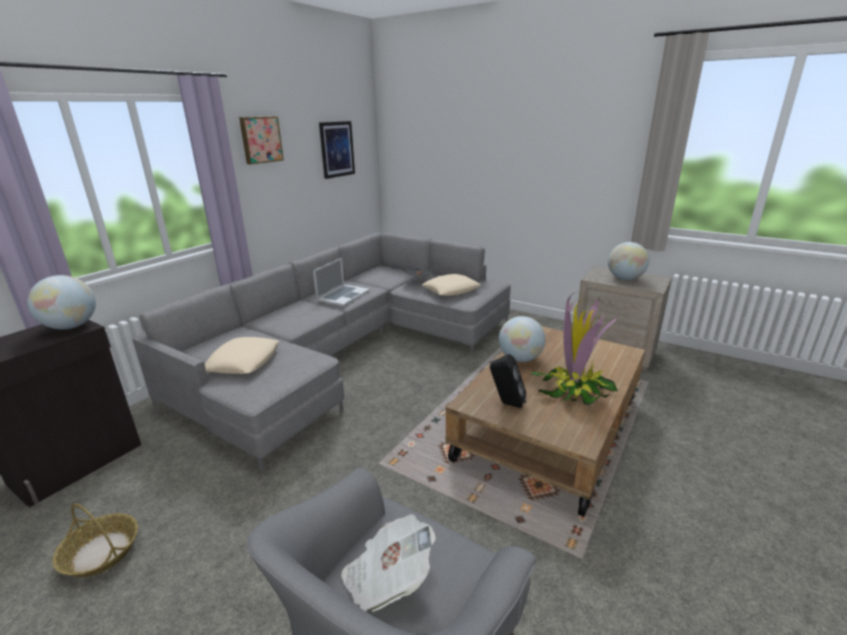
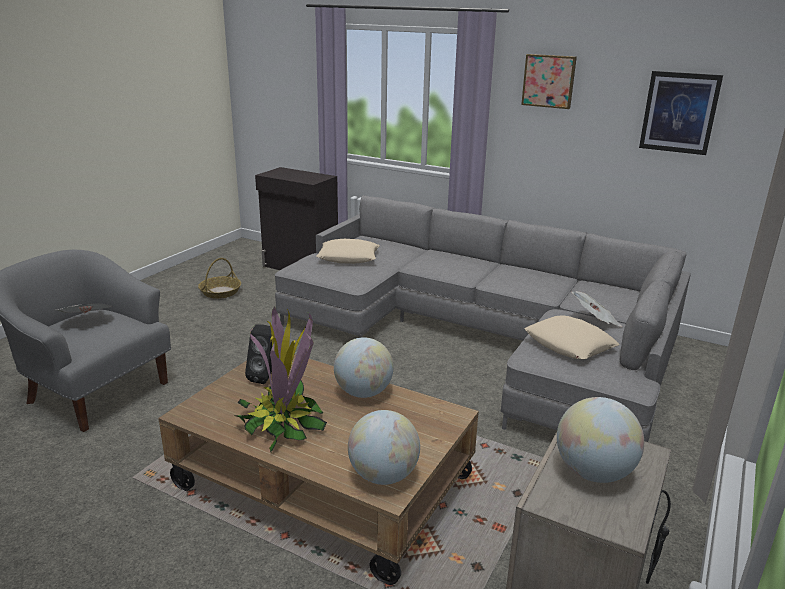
camera: 85 degrees right, 0 degrees up
(71, 326) = (314, 179): globe -> globe (383, 476)
(343, 295) = (514, 279): laptop -> none

